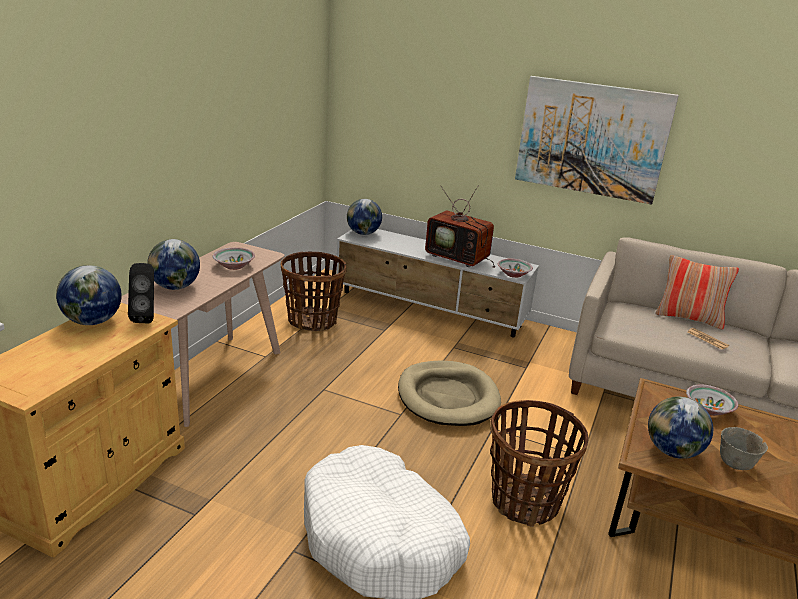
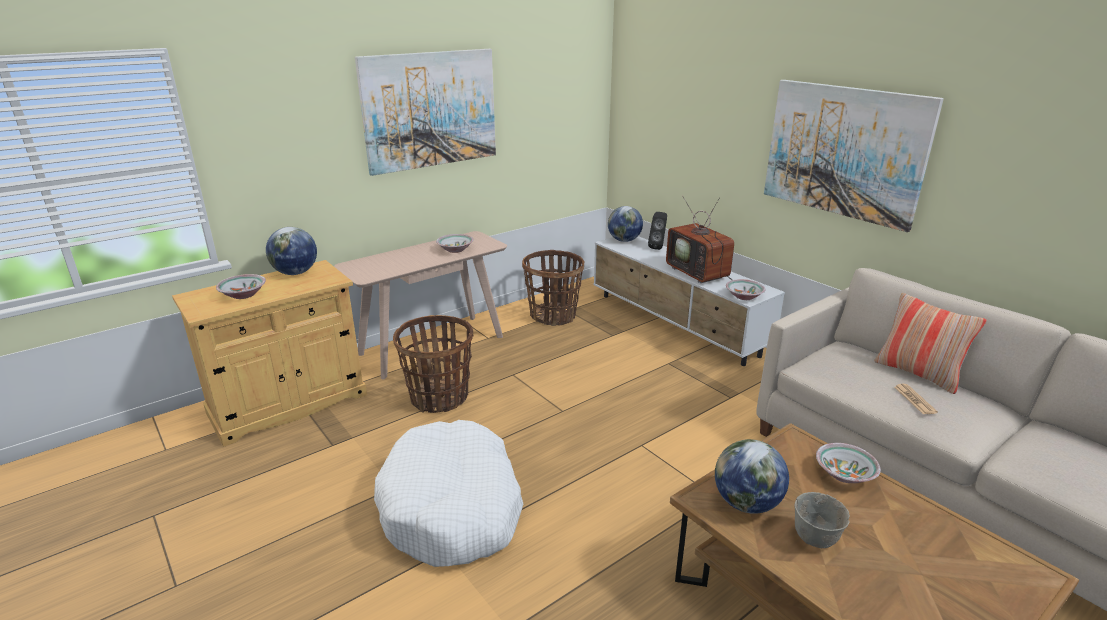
camera: 30 degrees right, 0 degrees up
(56, 360) = (243, 295): none -> bowl
(147, 317) = (333, 276): black speaker -> black speaker (658, 247)
(175, 287) = (393, 260): globe -> none
(191, 110) = (430, 110): none -> picture
(447, 397) = (621, 406): beige dog bed -> none
(525, 501) = (614, 519): basket -> basket (439, 398)

